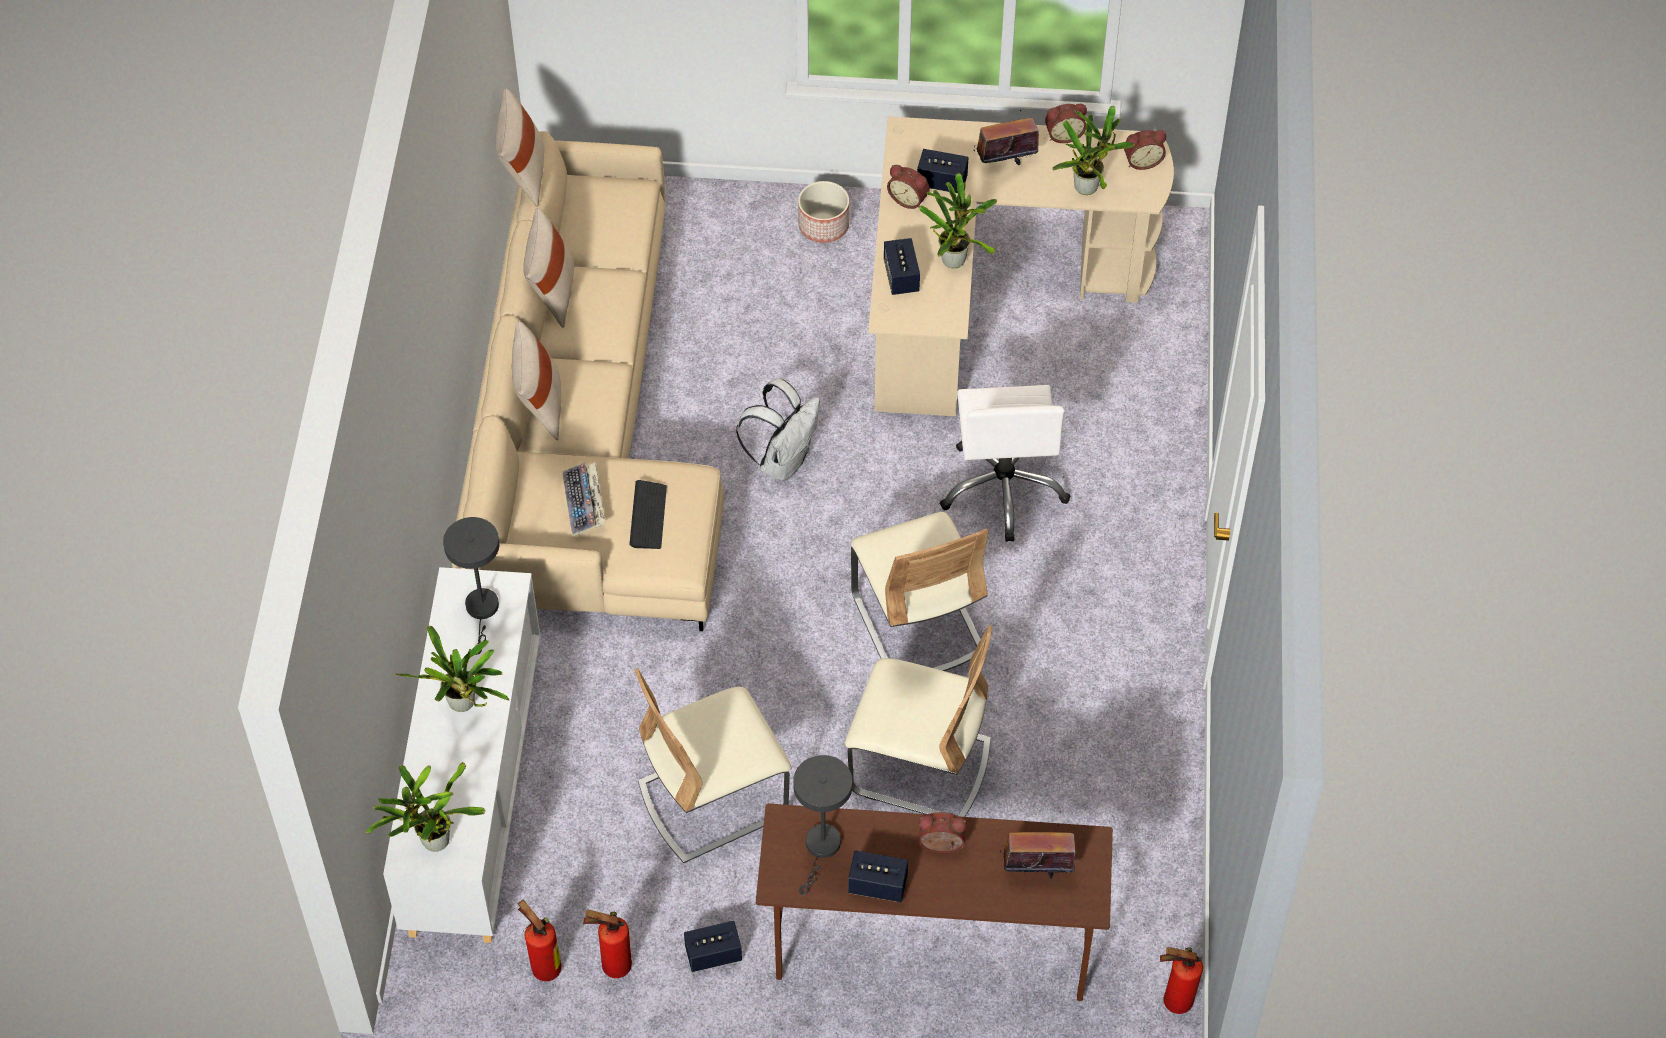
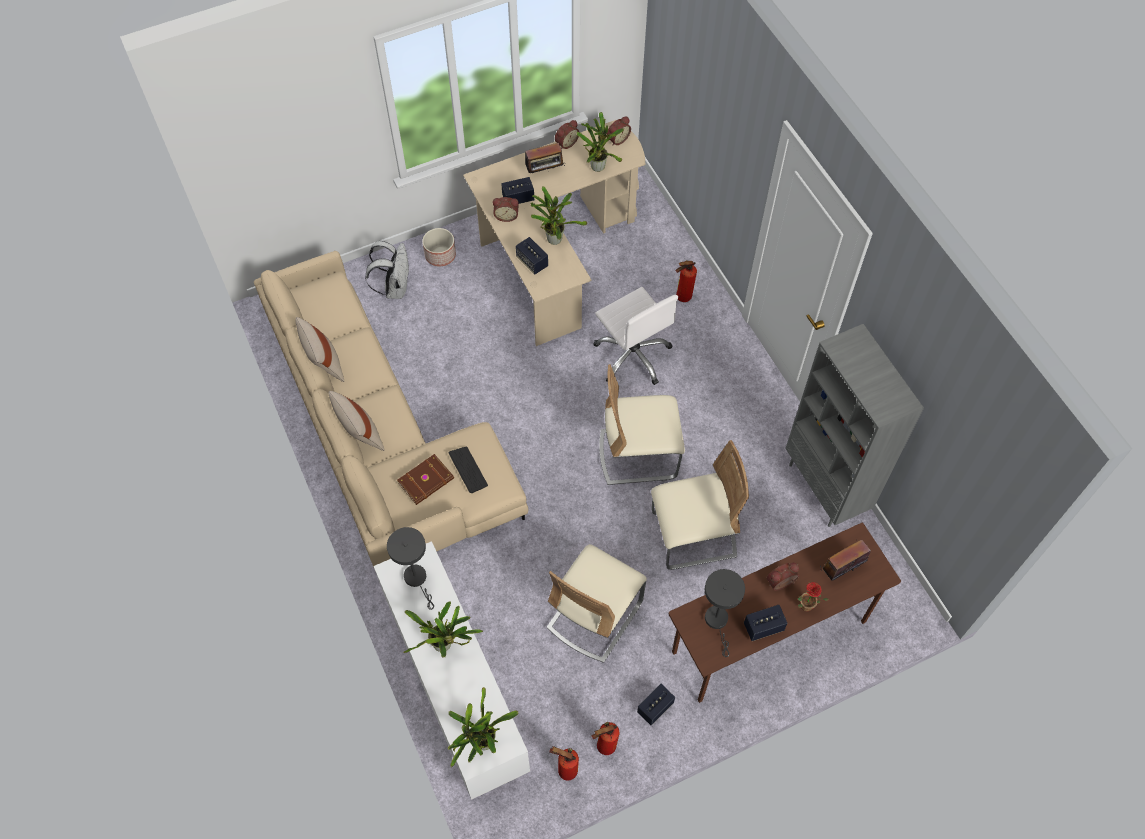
camera: 30 degrees left, 5 degrees up
(523, 174) = (270, 301): beige pillow -> none
(585, 504) = (426, 481): keyboard -> brown book
(783, 460) = (505, 398): white backpack -> white backpack (395, 288)
(917, 624) = (638, 454): beige chair -> beige chair turned 135 degrees clockwise
(951, 891) = (805, 608): none -> potted plant
(1005, 162) = (545, 172): radio -> radio turned 150 degrees counterclockwise
(1156, 800) = (825, 488): none -> grey bookcase
(1173, 1001) = (909, 596): fire extinguisher -> fire extinguisher (681, 297)

